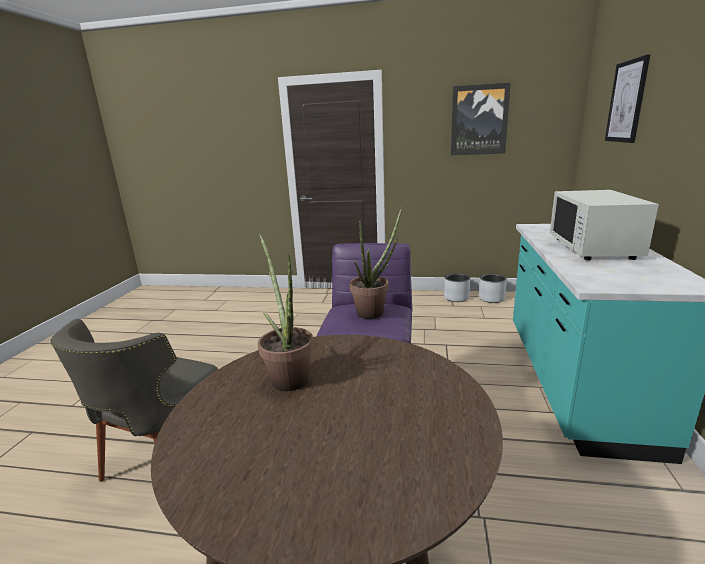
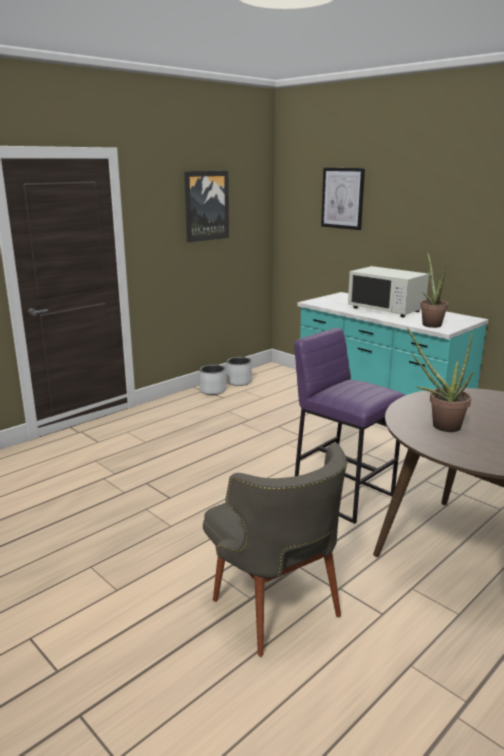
camera: 55 degrees left, 0 degrees up
(374, 311) = (361, 385): potted plant -> potted plant (430, 324)

